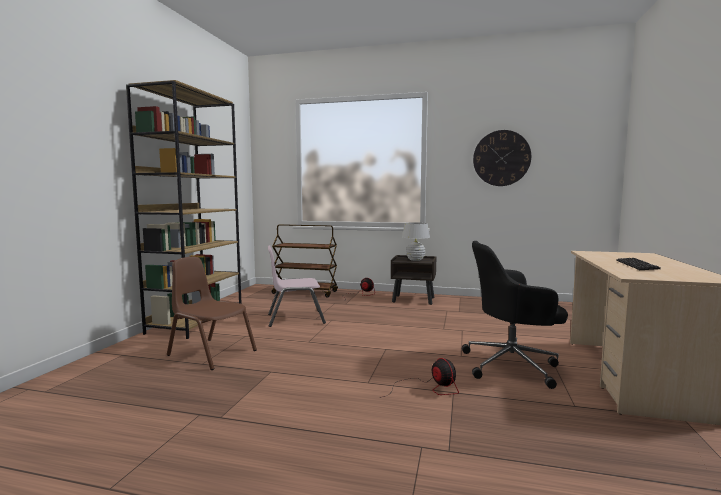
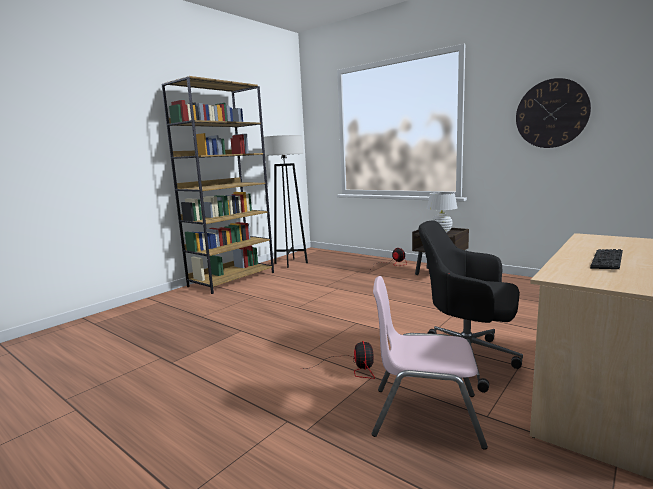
camera: 25 degrees right, 5 degrees up
(211, 353) = (216, 308): brown chair -> none
(251, 300) = (290, 263): none -> grey floor lamp
(295, 319) = (308, 284): pink chair -> pink chair (425, 415)
(305, 292) = (343, 259): brown cart -> none

